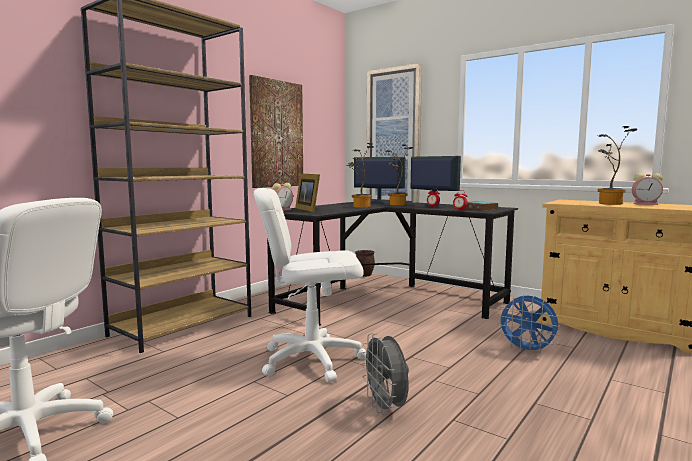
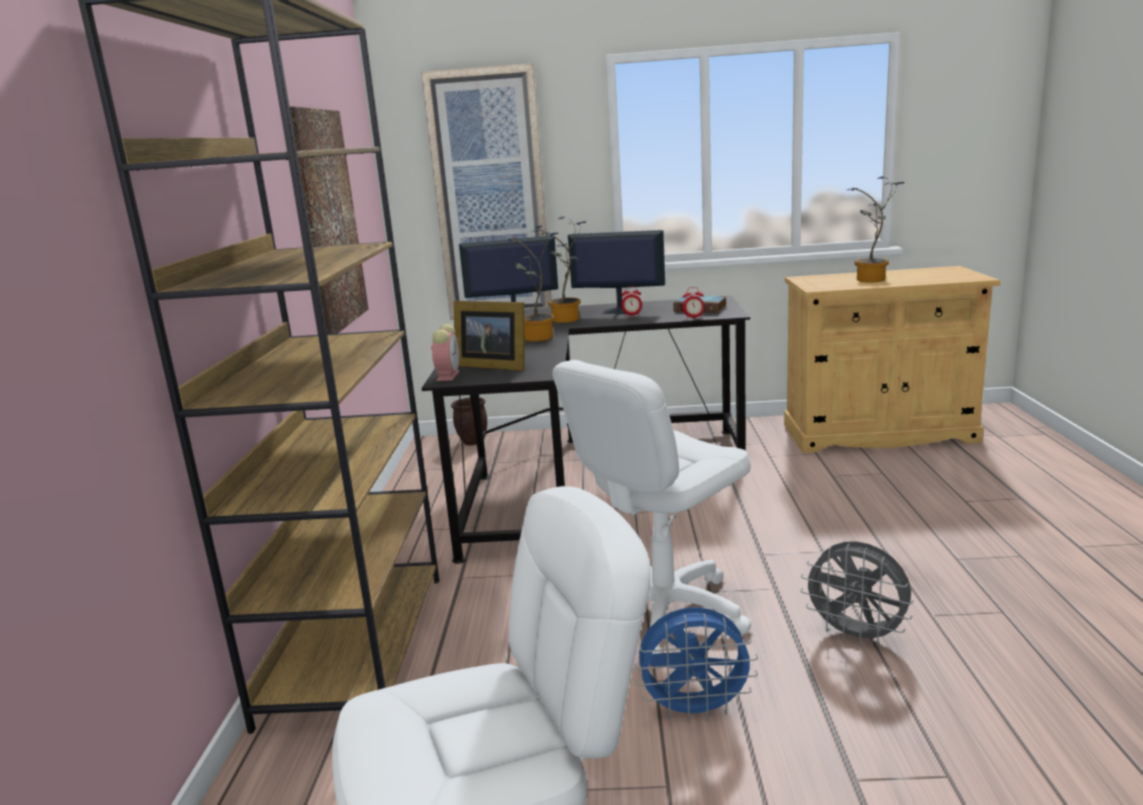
camera: 35 degrees left, 10 degrees up
(527, 351) = (852, 495): blue fan -> blue fan (695, 710)
(646, 204) = (900, 273): alarm clock -> none

